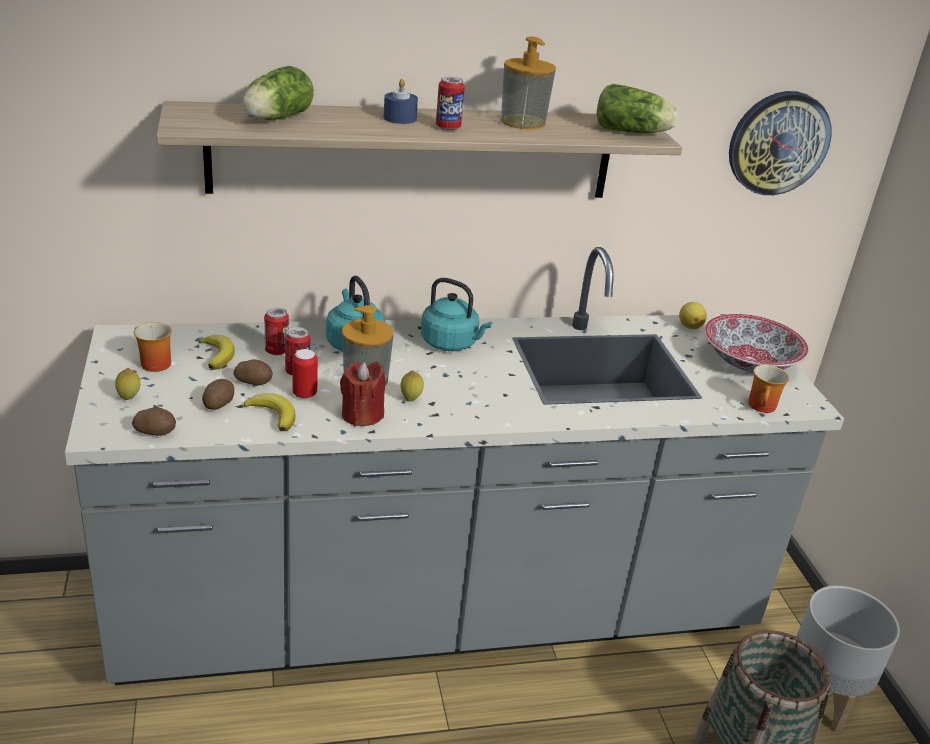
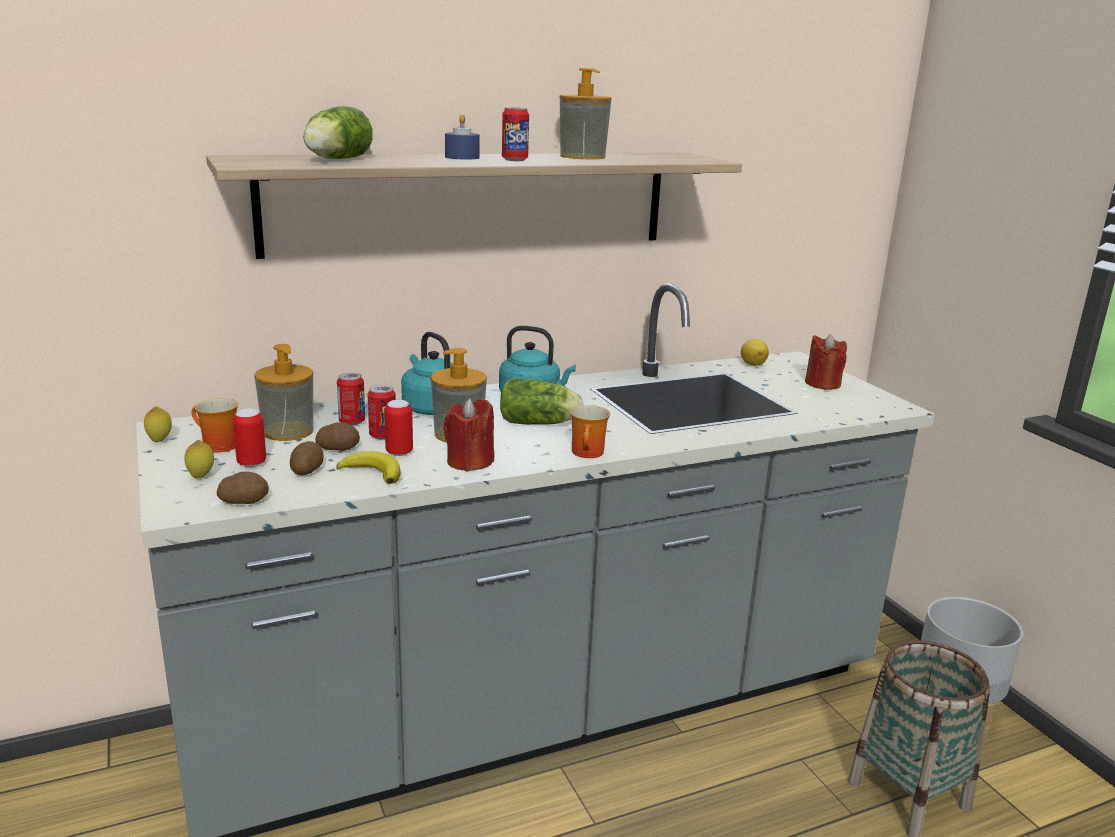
camera: 10 degrees left, 10 degrees down
(175, 388) = (251, 463): none -> can
(217, 354) = (288, 431): banana -> soap dispenser
(411, 399) = (514, 444): lemon -> lemon (159, 440)
(633, 132) = (689, 158): lettuce -> lettuce (541, 423)
(748, 362) = (822, 383): bowl -> red candle
(763, 407) = (858, 413): mug -> mug (589, 454)
(778, 143) = (807, 176): wall clock -> none

